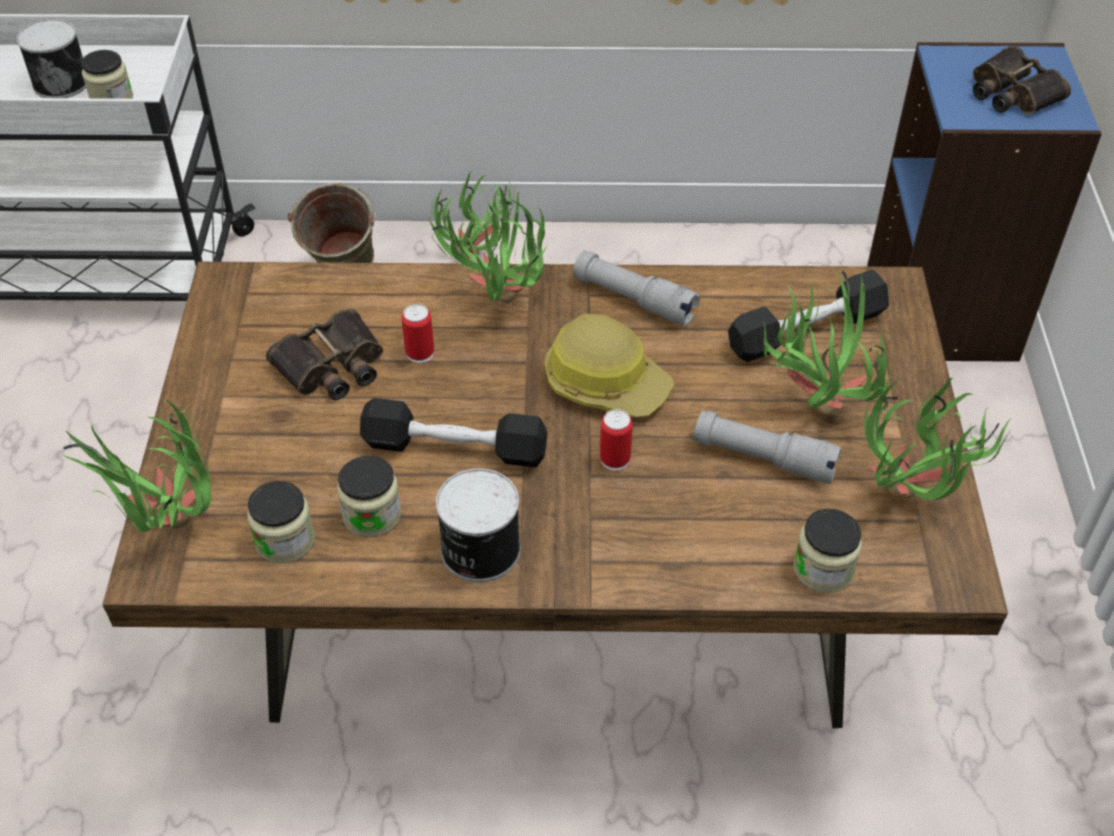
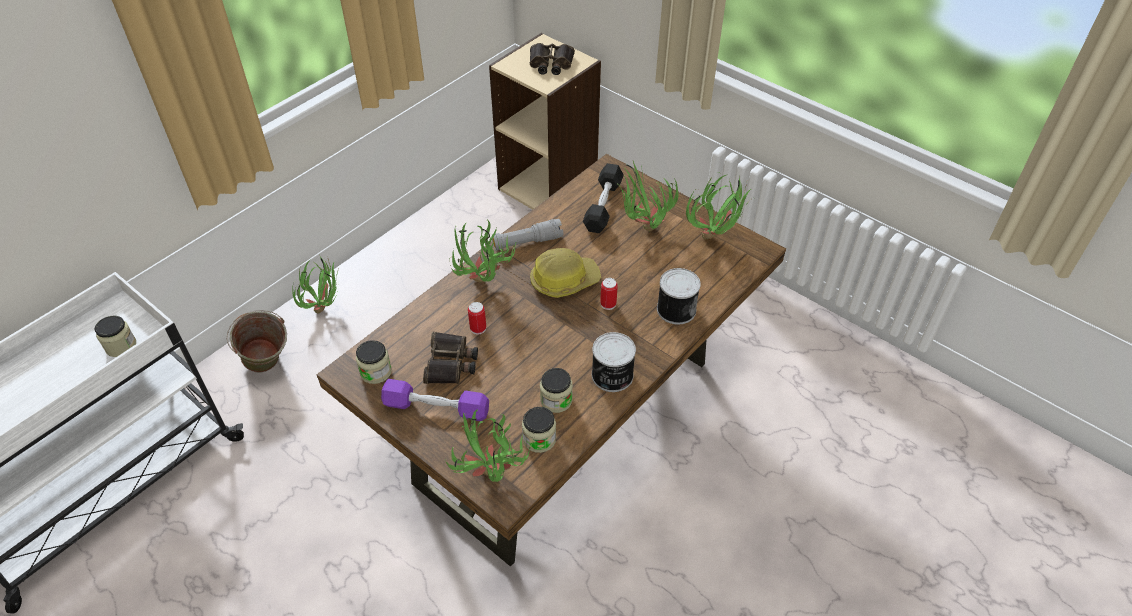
camera: 50 degrees left, 0 degrees up
(62, 82) = (73, 360): can -> can (675, 309)
(243, 401) = (436, 408): none -> purple dumbbell
(455, 448) = (547, 350): black dumbbell -> none
(763, 458) = (653, 261): grey flashlight -> none
(823, 569) = (722, 281): jar -> jar (376, 372)
(942, 313) = (548, 186): blue bookcase -> beige bookcase

